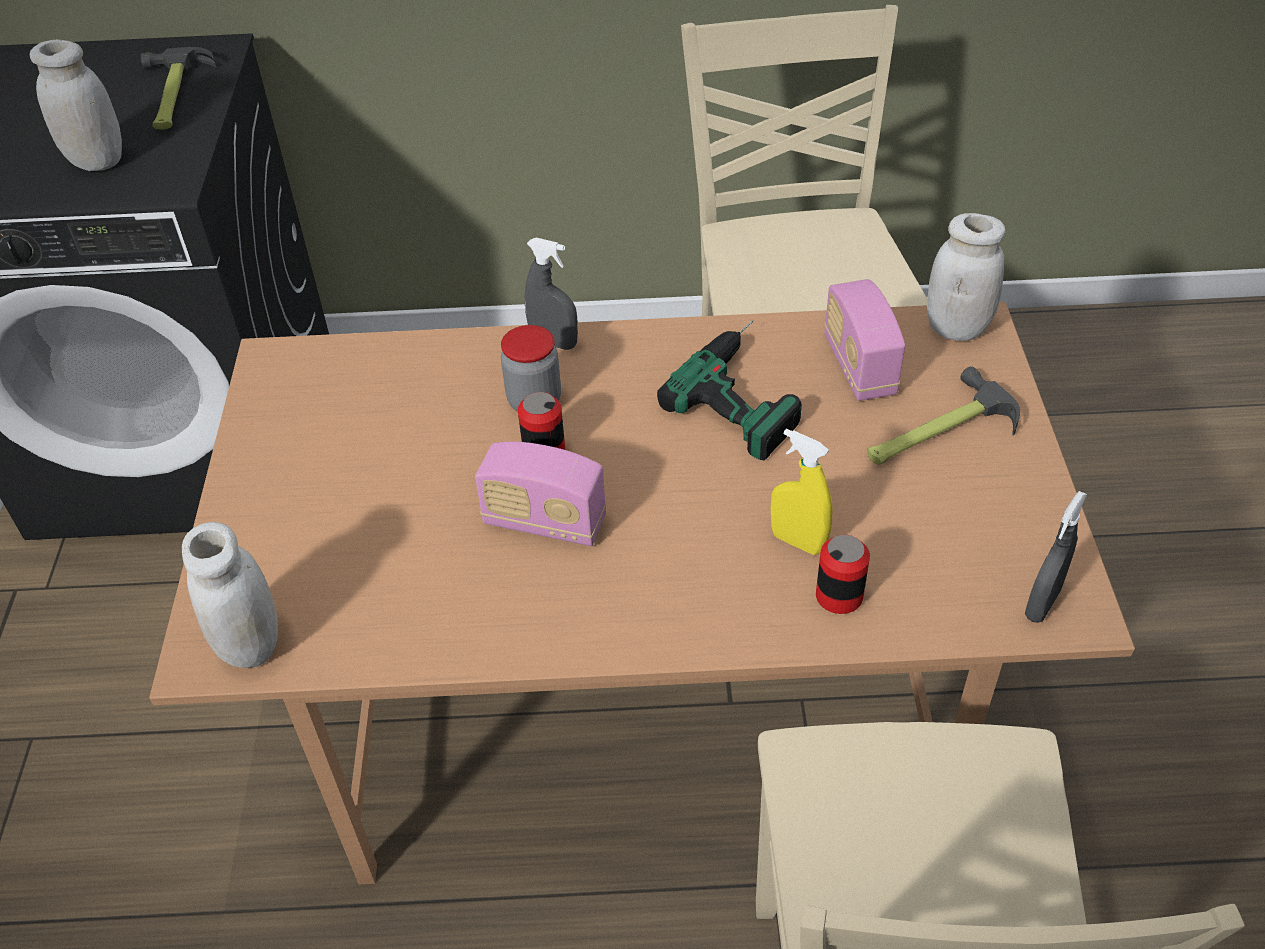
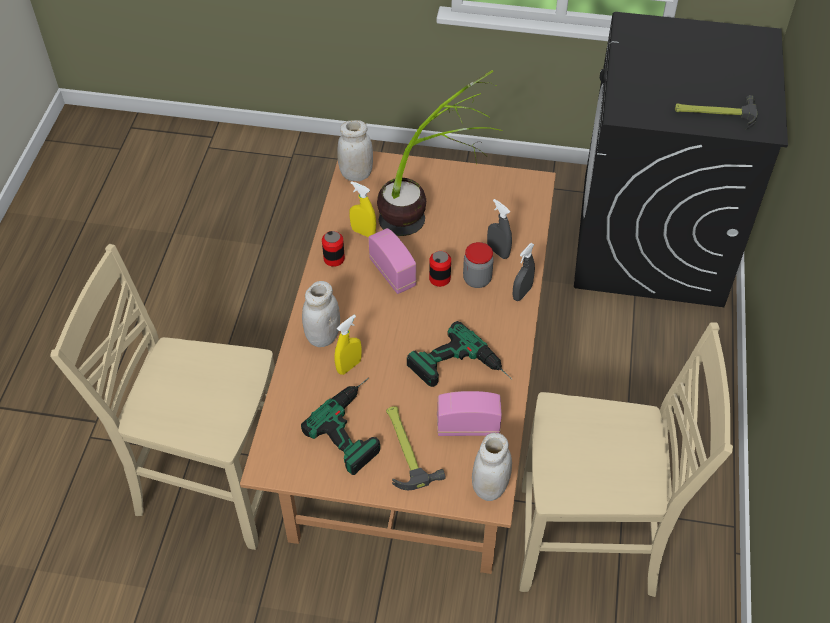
camera: 100 degrees right, 5 degrees up
(97, 161) = (650, 88): white jar -> white jar (322, 336)
(365, 496) = (429, 212): none -> potted plant
(436, 593) = (363, 232): none -> yellow spray bottle
(544, 522) = (392, 273): radio -> radio turned 120 degrees clockwise
(839, 596) = (311, 374): can -> can (334, 259)
(923, 503) = (357, 425): none -> power drill
(1042, 604) = (277, 454): grey spray bottle -> grey spray bottle (498, 252)

